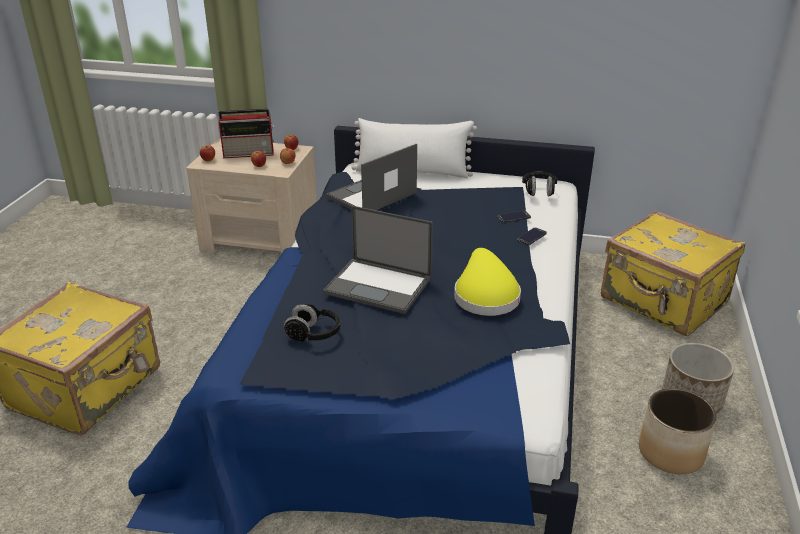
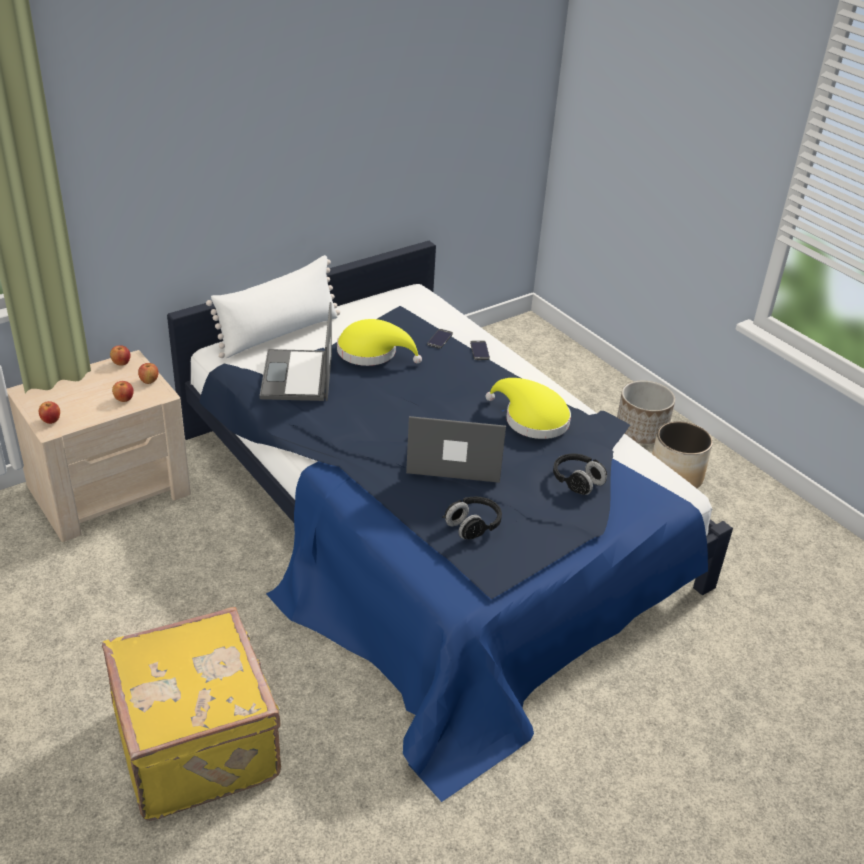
camera: 50 degrees left, 5 degrees up
(250, 153) = (84, 390): radio -> none
(379, 285) = (454, 456): laptop -> laptop turned 150 degrees counterclockwise
(446, 203) = (372, 352): none -> yellow hat
(539, 191) = (419, 304): black headphones -> black headphones (577, 482)
(663, 302) = (532, 363): yellow suitcase -> none

